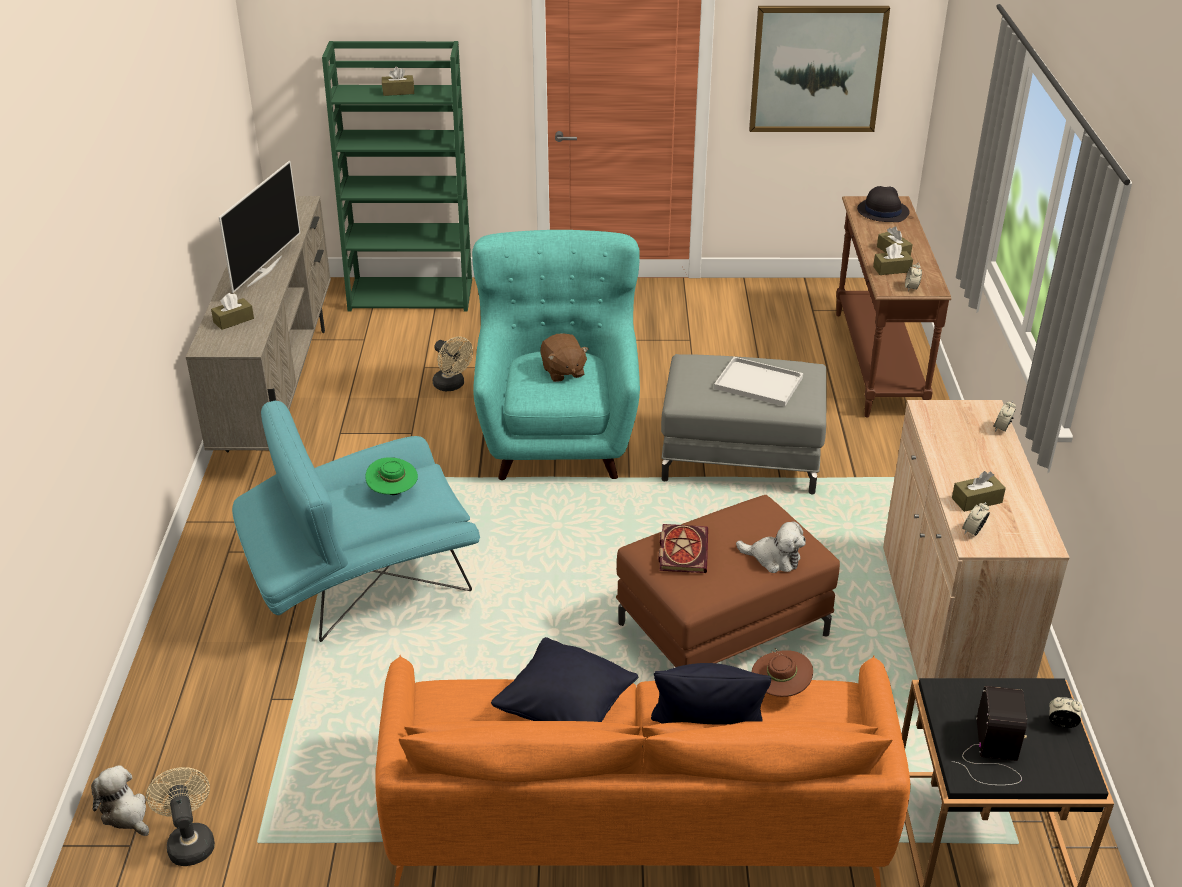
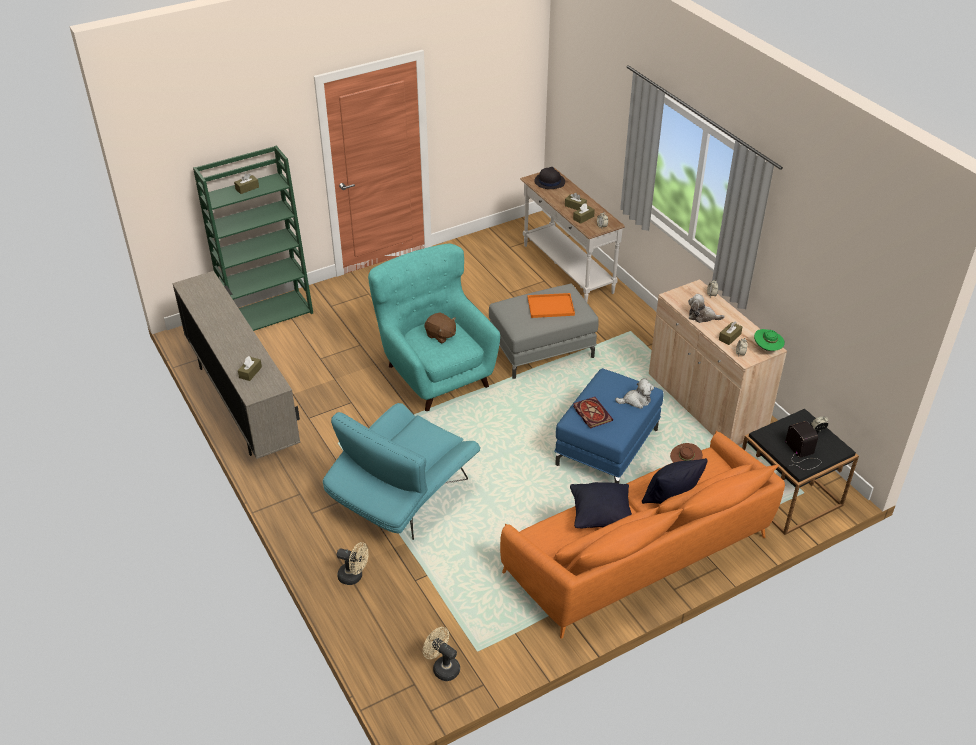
camera: 30 degrees left, 5 degrees up
(126, 813) = (396, 671): plush toy -> plush toy (702, 316)
(263, 271) = (233, 334): television -> none
(393, 492) = (414, 440): green hat -> green hat (767, 349)
(452, 386) = (348, 364): beige fan -> beige fan (354, 576)
(722, 631) = (607, 448): brown ottoman -> blue ottoman
(760, 383) = (551, 306): white tray -> orange tray
(817, 69) = (484, 105): picture -> none
(876, 363) = (566, 269): brown console table -> white console table

